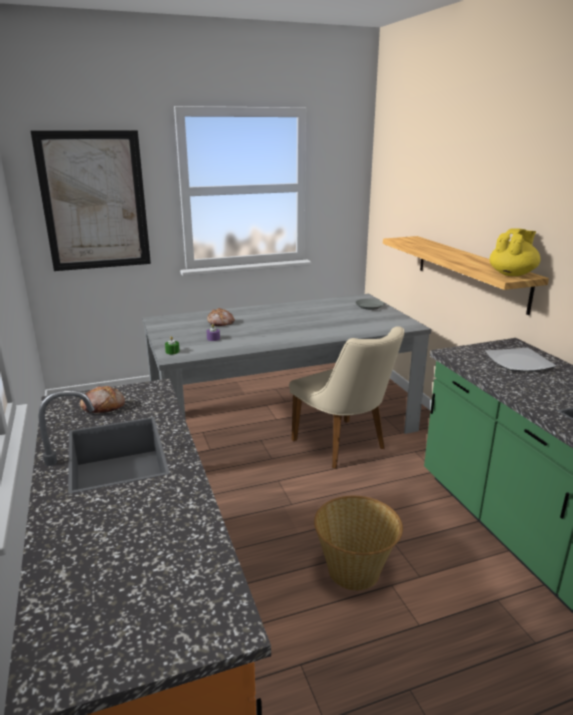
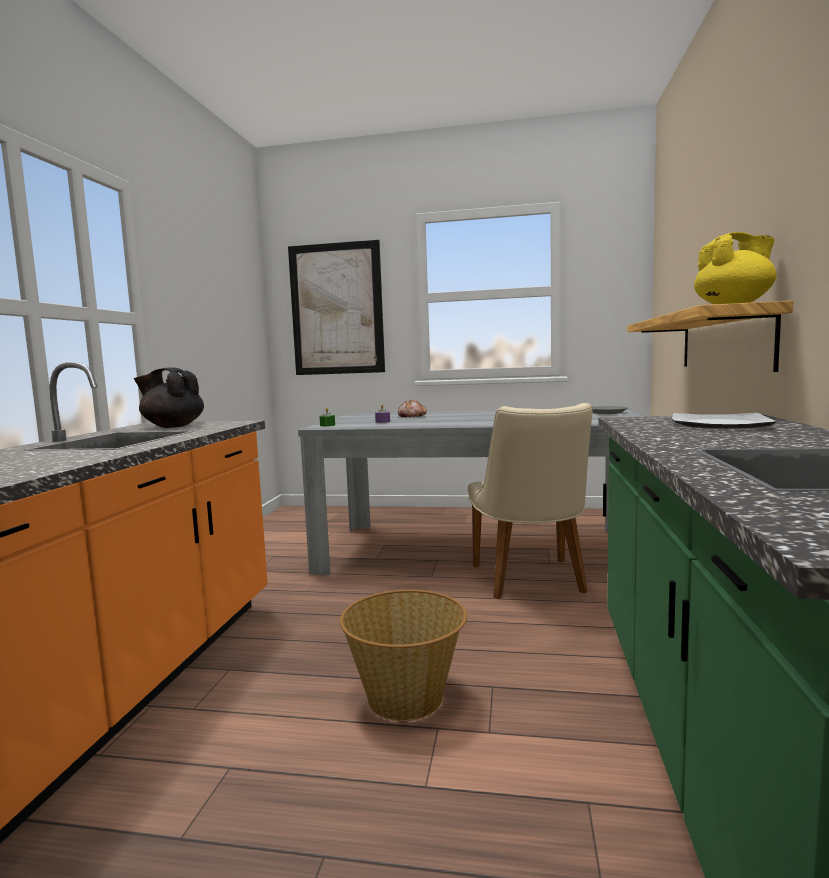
camera: 30 degrees right, 15 degrees down
(103, 406) = (172, 426): bread -> black teapot

